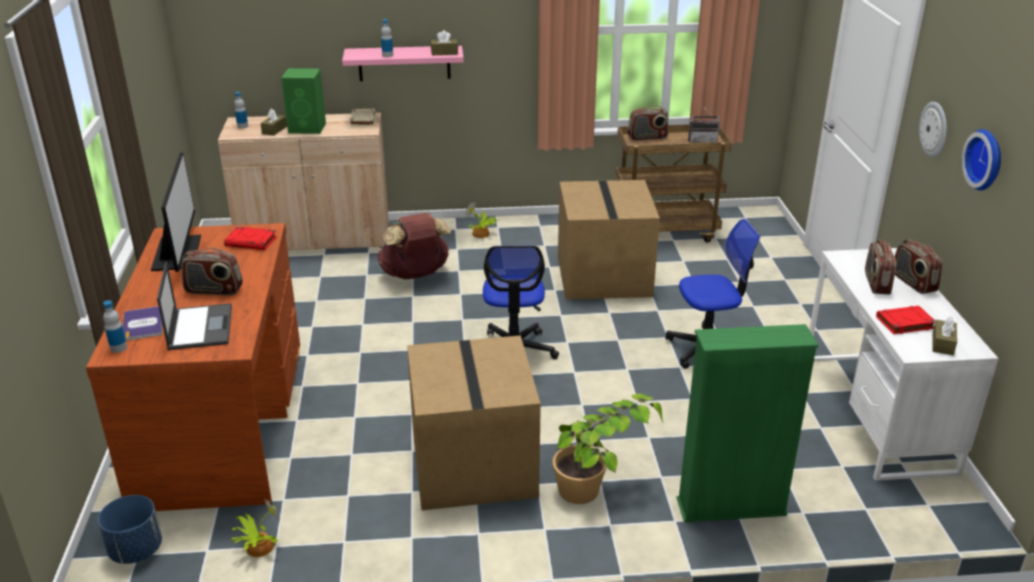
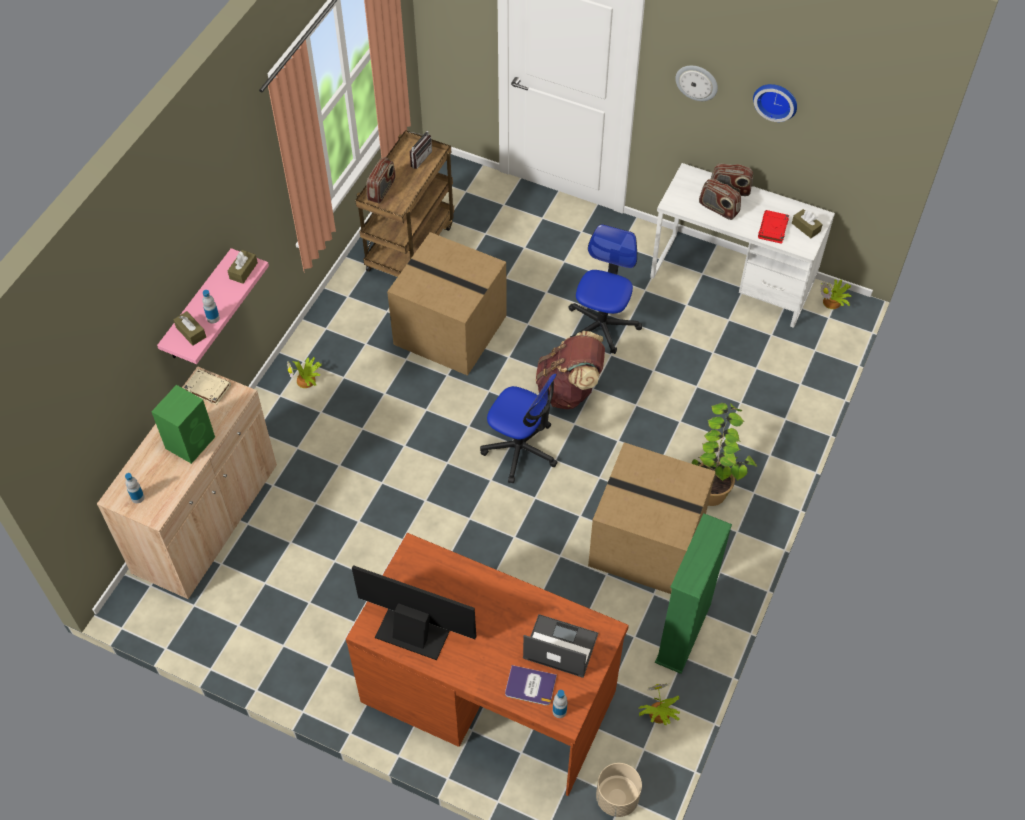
camera: 60 degrees left, 25 degrees up
(135, 550) = (616, 798): blue planter -> beige planter
(214, 290) = (503, 621): radio -> none
(251, 242) = (429, 568): red book -> none
(274, 130) = (172, 472): brown tissue box -> brown tissue box (191, 332)
(415, 275) = (345, 465): brown backpack -> brown backpack (569, 389)
(731, 507) = (774, 418): green bookcase -> green bookcase (683, 633)
(955, 501) = (833, 302): none -> potted plant

